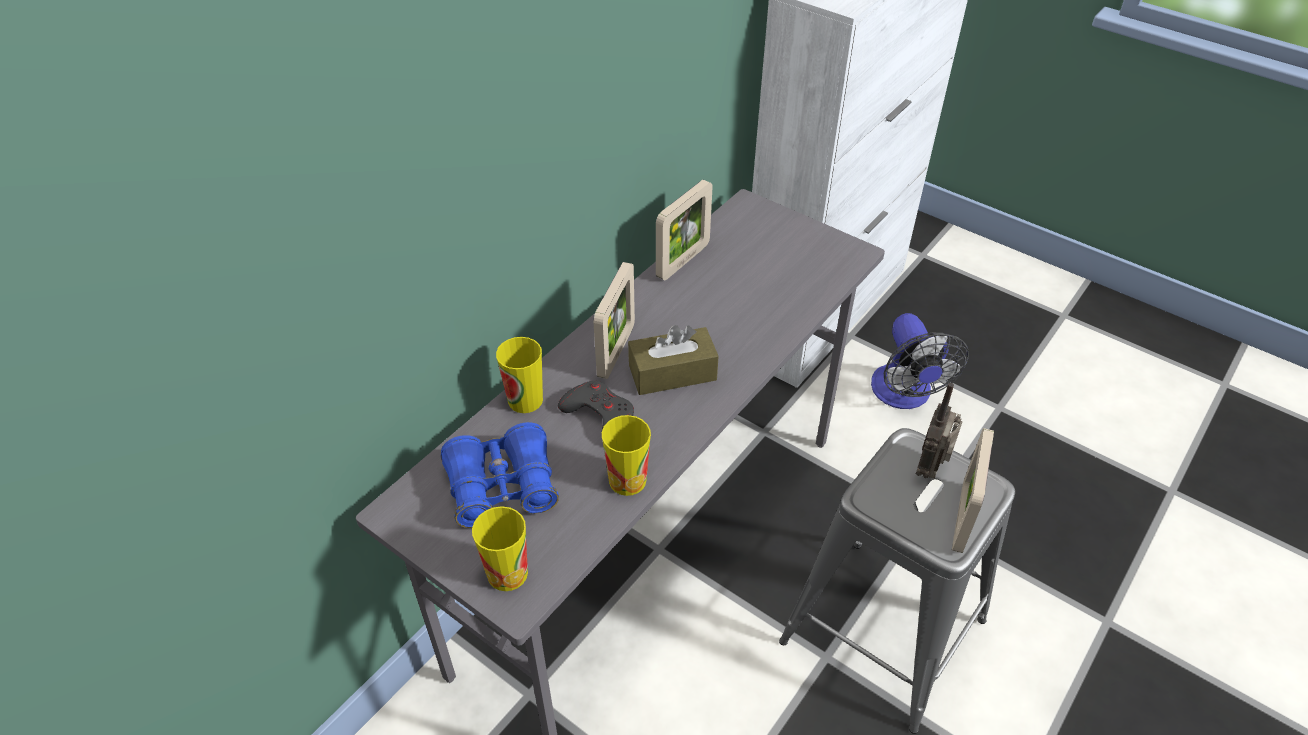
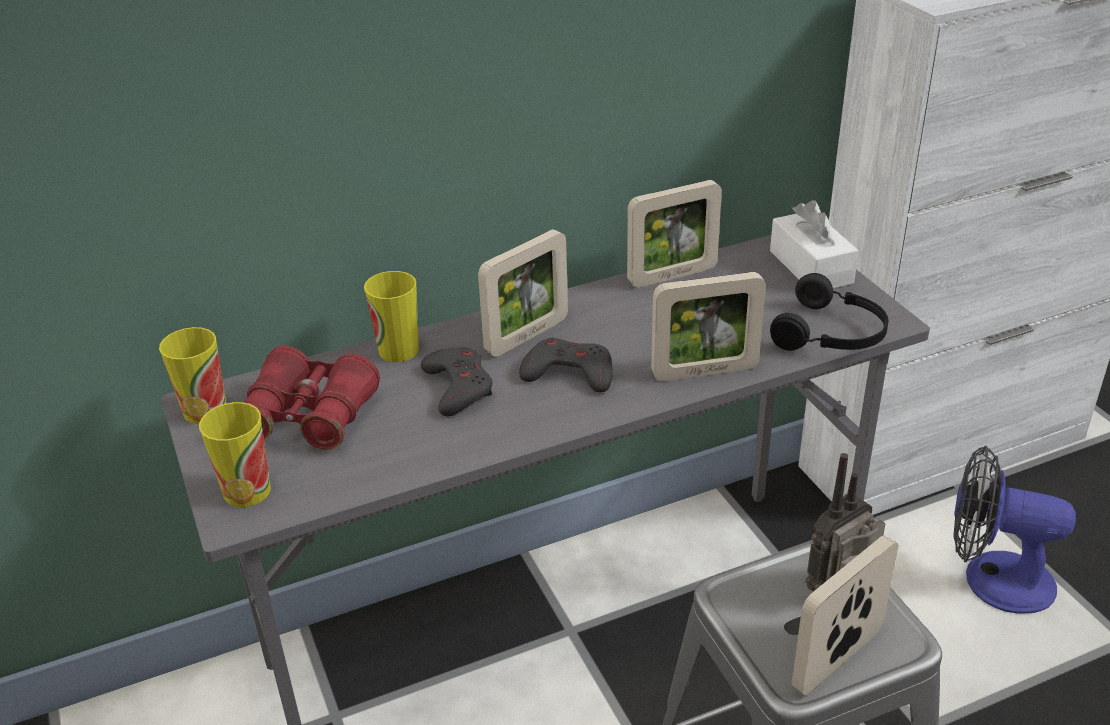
camera: 30 degrees right, 10 degrees down
(502, 487) = (309, 416): blue binoculars -> red binoculars
(627, 480) = (434, 453): cup -> cup (205, 410)
(672, 373) = (569, 373): brown tissue box -> grey game controller
(766, 338) = (704, 372): none -> picture frame
(773, 222) = (810, 267): none -> white tissue box
(827, 276) = (831, 334): none -> black headphones
(904, 395) = (992, 579): fan -> fan turned 90 degrees clockwise

